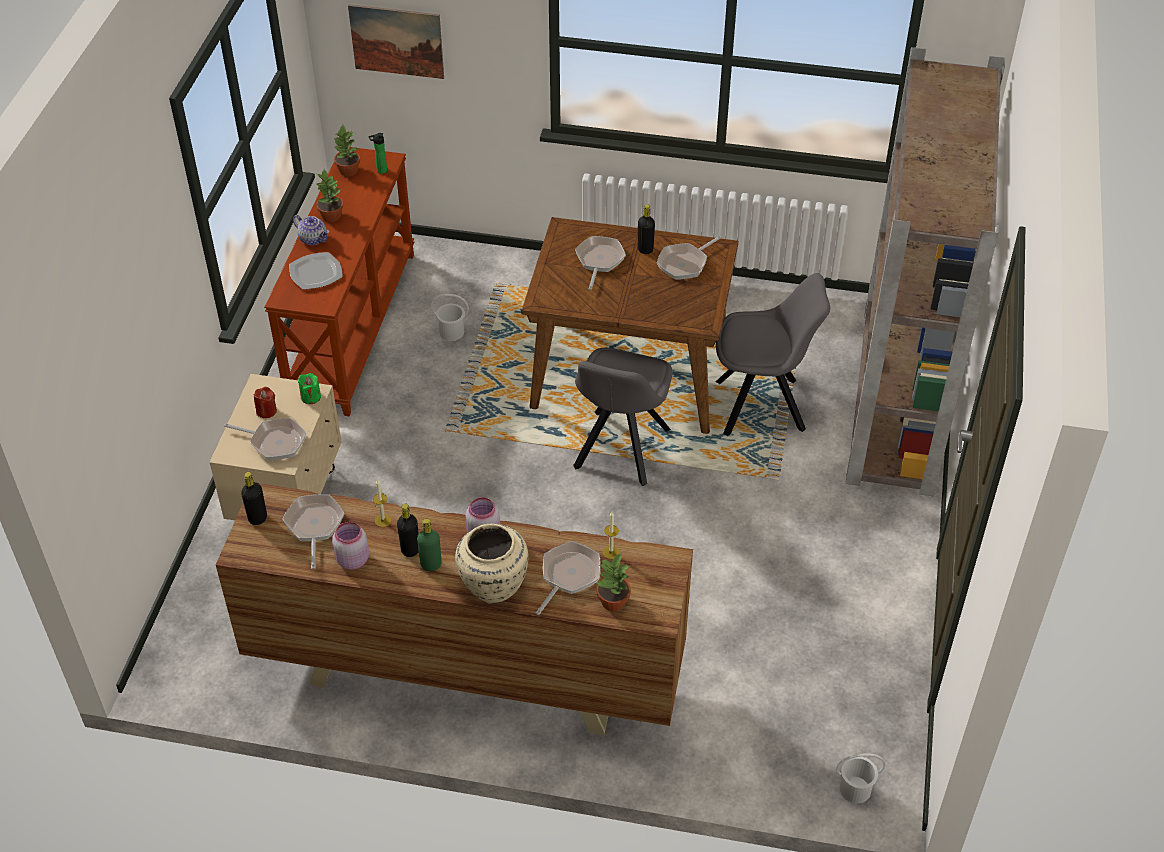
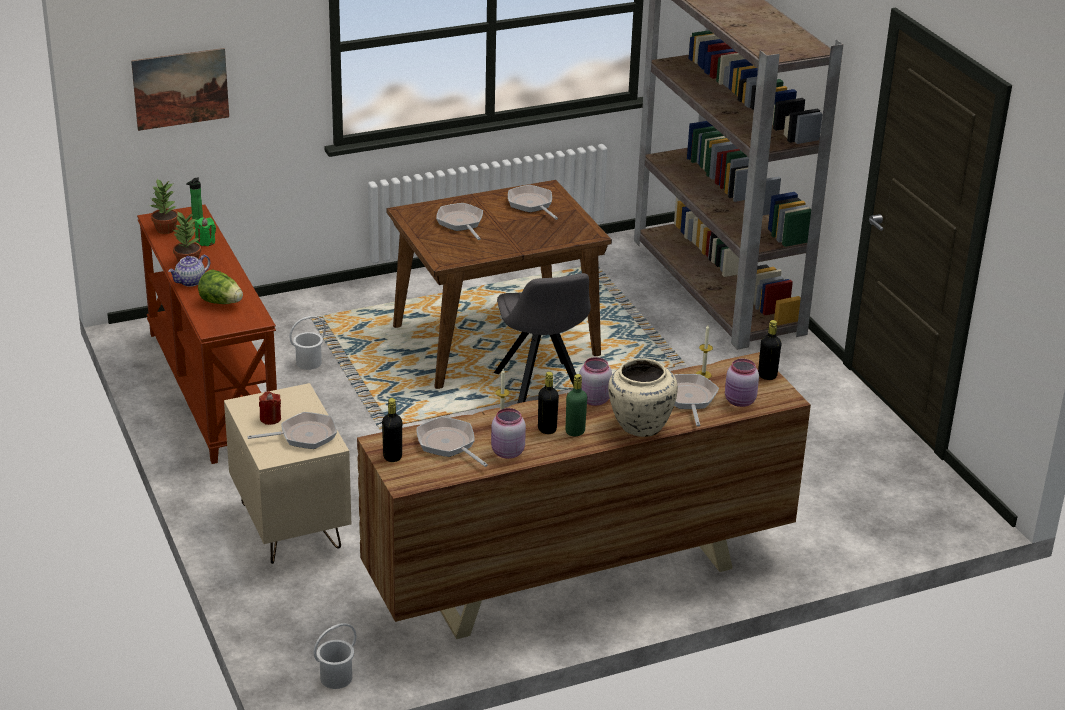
camera: 35 degrees left, 15 degrees down
(310, 397) = (300, 396): green candle -> green candle (205, 242)
(313, 239) = (190, 282): teapot -> teapot turned 135 degrees clockwise
(316, 272) = (221, 302): plate -> lettuce
(612, 602) = (740, 401): potted plant -> pink jar
(645, 249) = (489, 205): black bottle -> black bottle (767, 376)
(685, 263) = (531, 204): frying pan -> frying pan turned 135 degrees clockwise
(761, 406) = (621, 325): grey chair -> none
(855, 789) = (943, 523): white bucket -> white bucket (335, 678)

